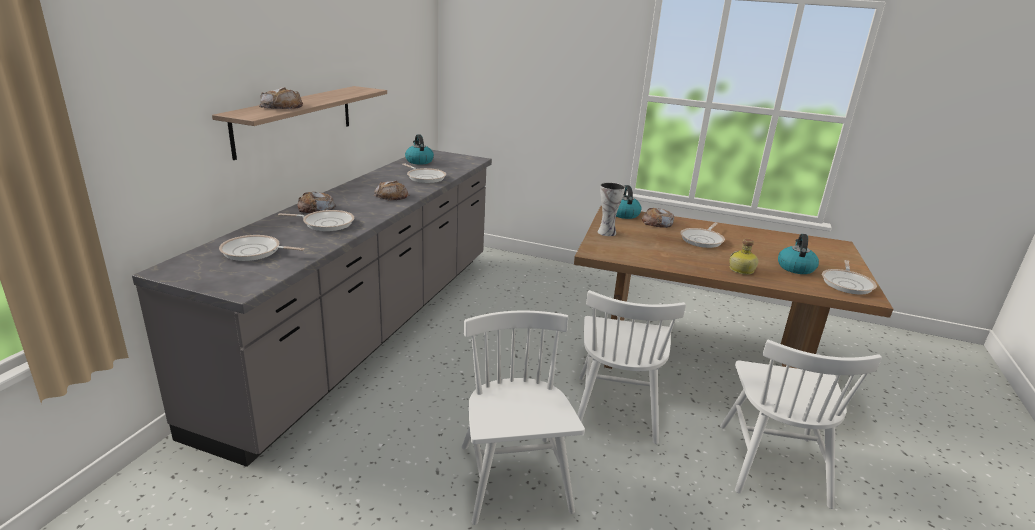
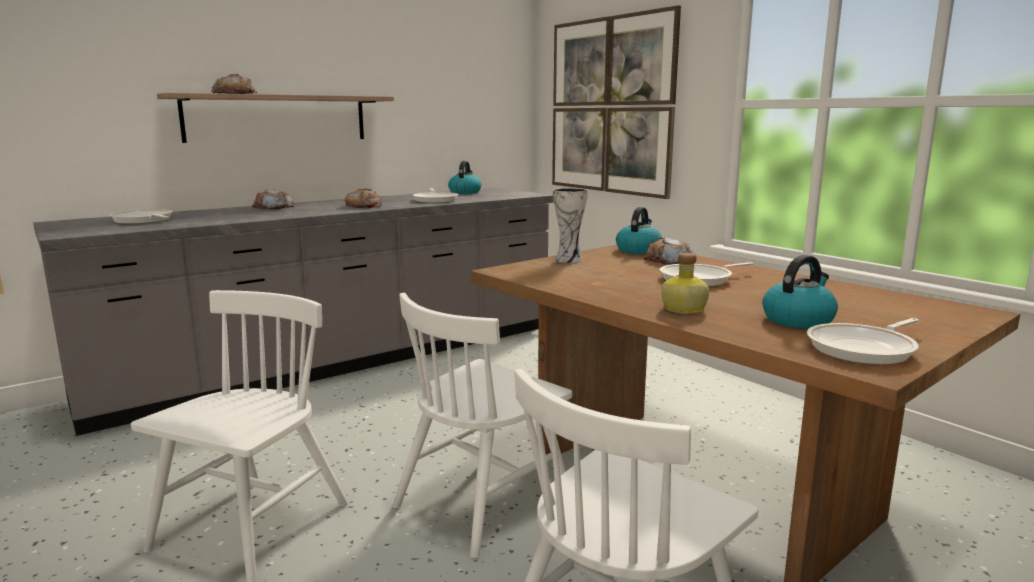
camera: 35 degrees right, 10 degrees down
(325, 223) = (250, 214): frying pan -> none
(526, 85) = (610, 106): none -> picture

